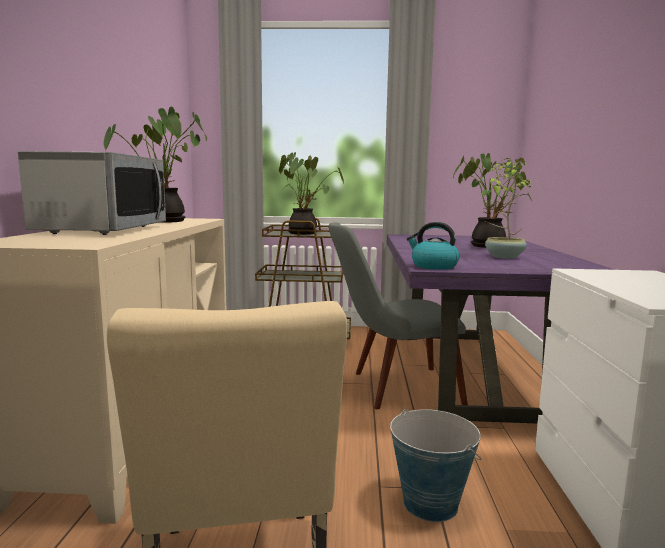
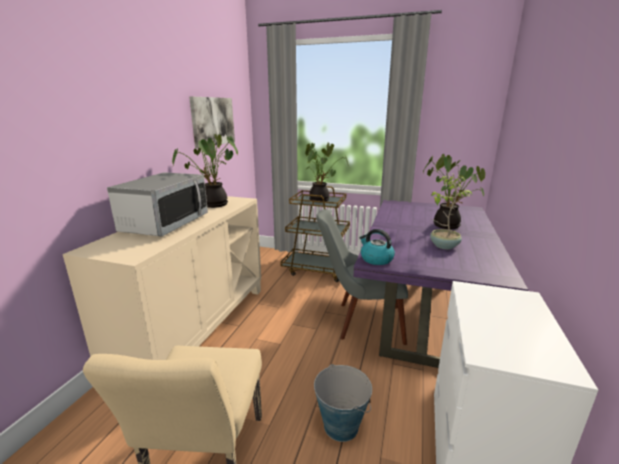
camera: 15 degrees right, 10 degrees up
(148, 111) = (212, 121): none -> picture

